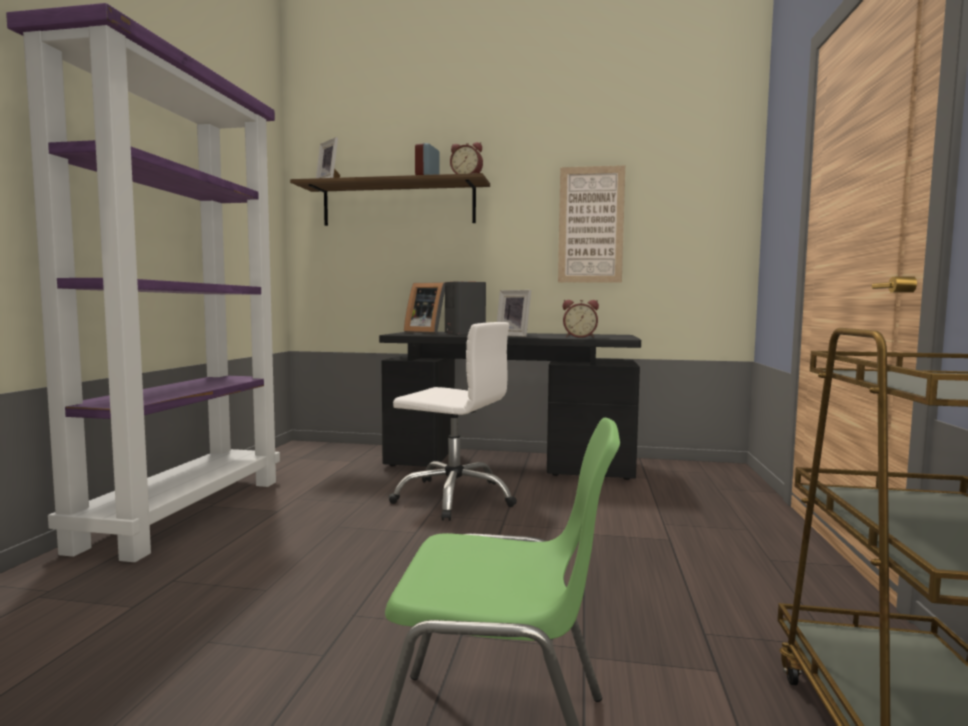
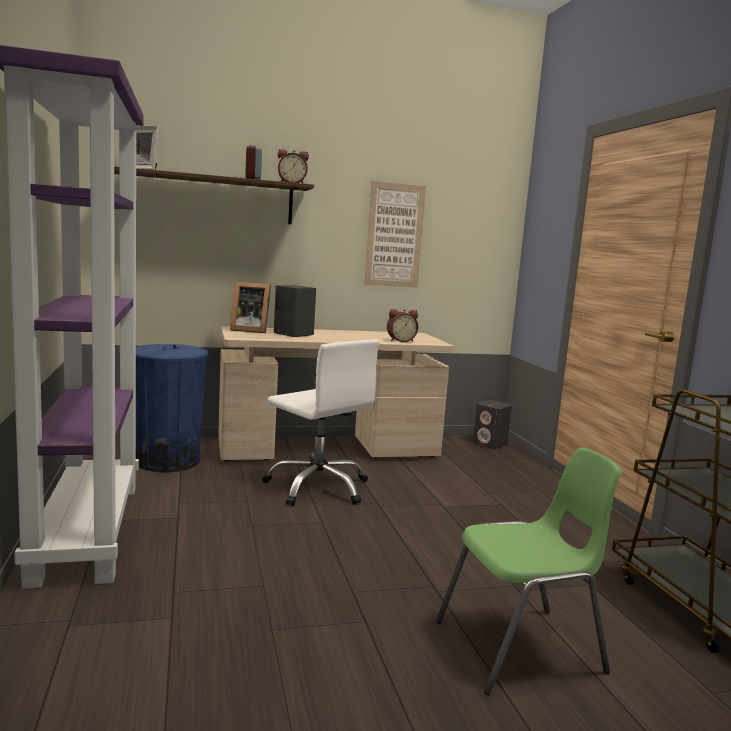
camera: 25 degrees left, 5 degrees up
(337, 462) = (168, 461): none -> blue trash can
(454, 497) = (318, 487): white office chair -> white office chair turned 45 degrees clockwise
(509, 464) = (328, 450): black desk -> beige desk
(514, 336) = (346, 339): picture frame -> none
(721, 473) = (490, 444): none -> grey speaker

